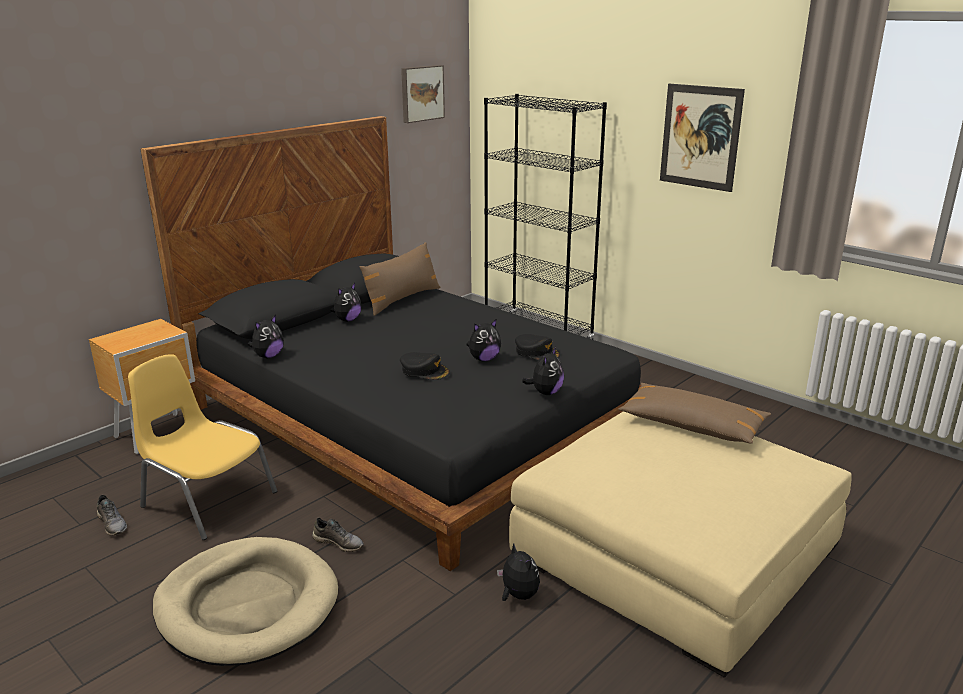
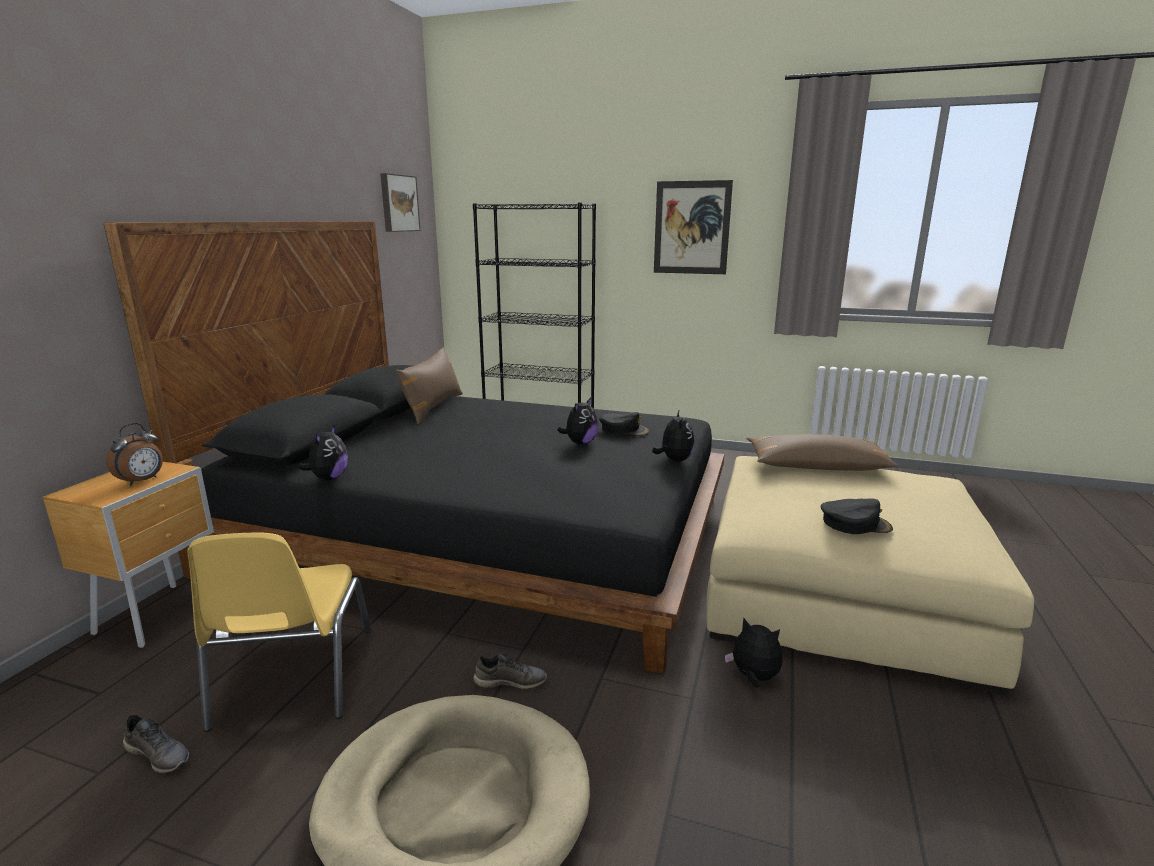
camera: 25 degrees left, 5 degrees down
(147, 338) = (142, 481): none -> alarm clock
(207, 499) = (292, 678): yellow chair -> yellow chair turned 105 degrees counterclockwise
(347, 320) = (391, 432): plush toy -> none
(425, 371) = (538, 460): black cap -> black cap (855, 523)

